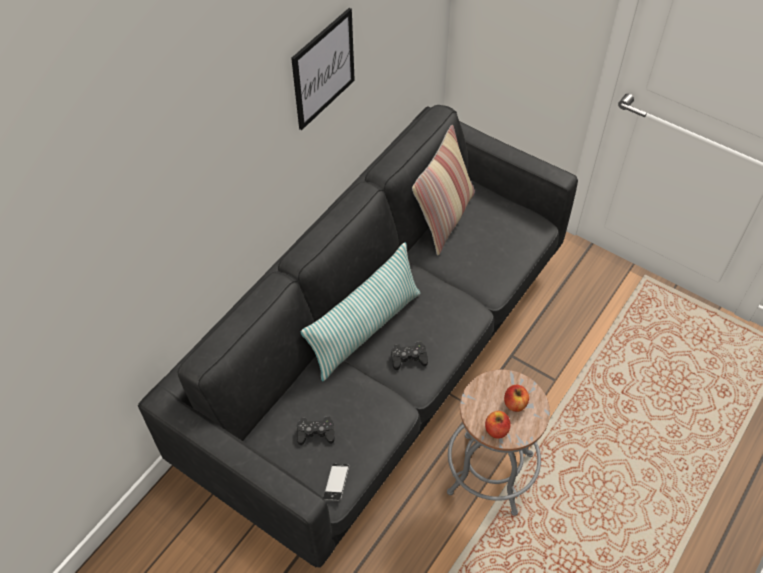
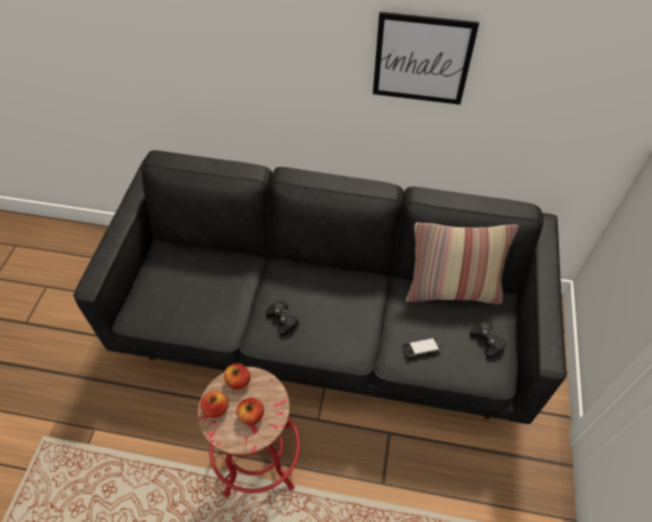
camera: 65 degrees right, 0 degrees up
(315, 433) = (183, 282): black game controller -> black game controller (487, 341)
(336, 483) = (142, 314): phone -> phone (421, 348)
(365, 329) = (296, 277): pillow -> none
(476, 403) = (238, 381): none -> apple
(490, 473) = (258, 458): grey stool -> red stool

